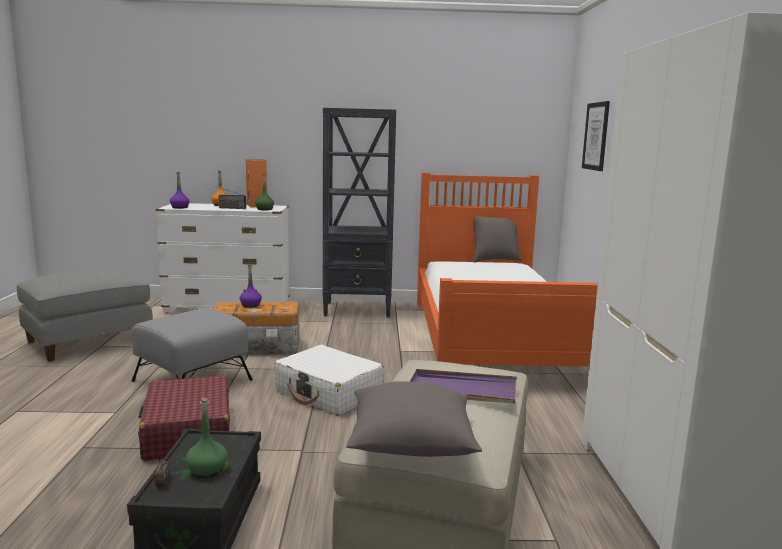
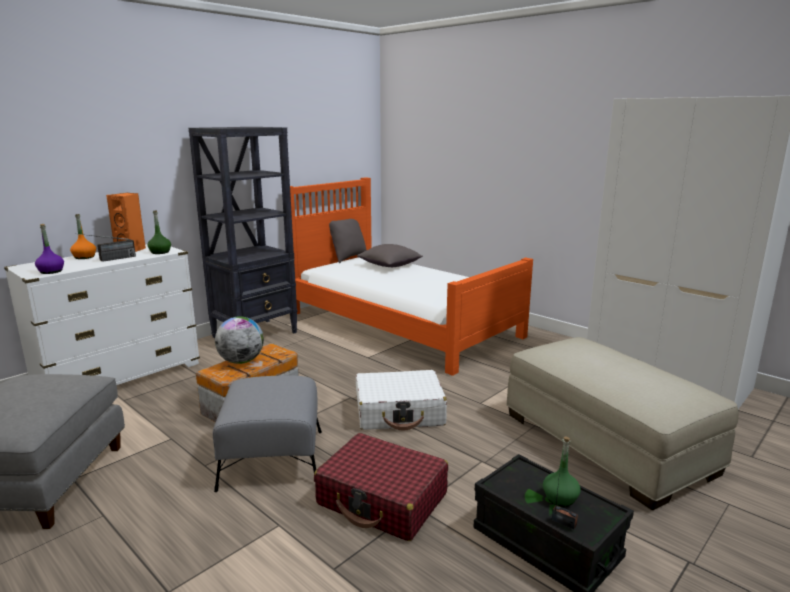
camera: 45 degrees left, 5 degrees up
(250, 305) = (241, 361): purple bottle -> globe
(411, 443) = (671, 403): grey pillow -> grey pillow (390, 266)
(462, 391) = (603, 361): purple tray -> none
(596, 136) = (433, 143): picture -> none

